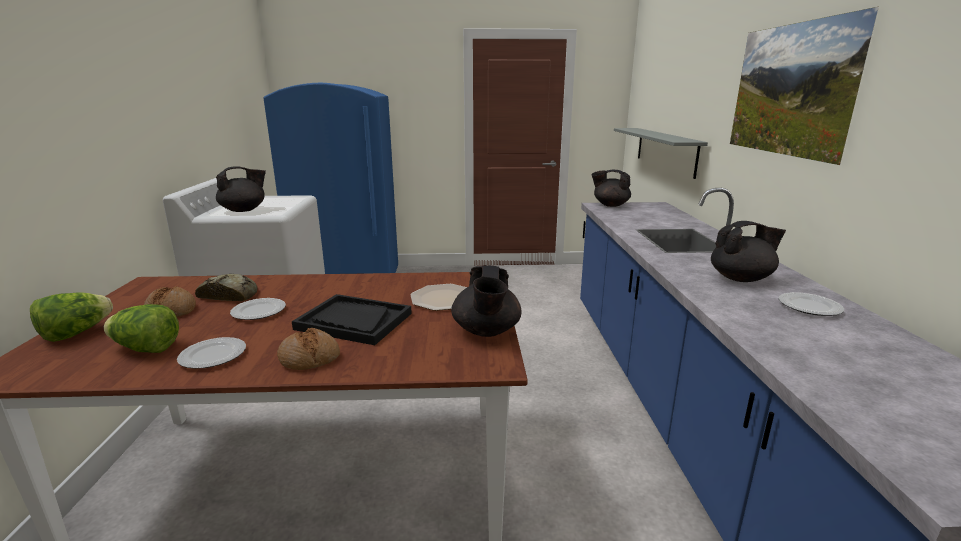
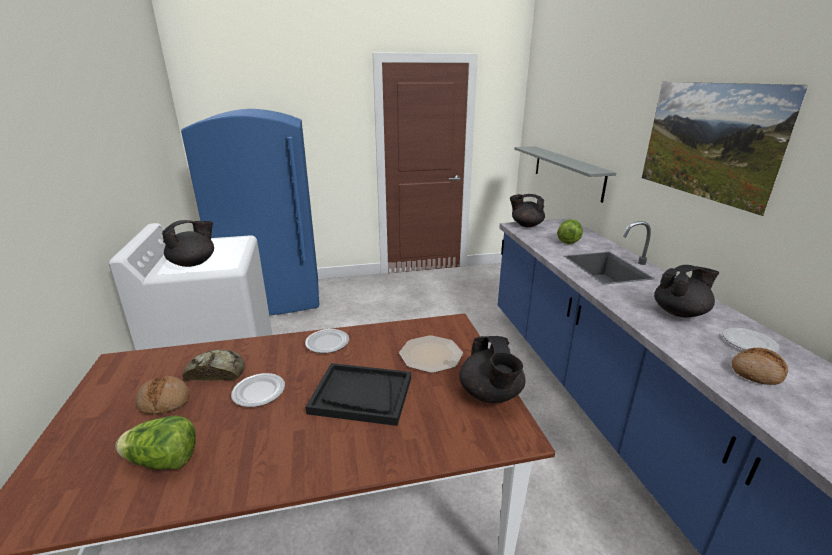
camera: 10 degrees left, 5 degrees up
(76, 333) = (72, 448): lettuce -> lettuce (568, 240)
(213, 355) = (242, 461): plate -> plate (327, 343)
(309, 358) = (342, 452): bread -> bread (757, 372)

